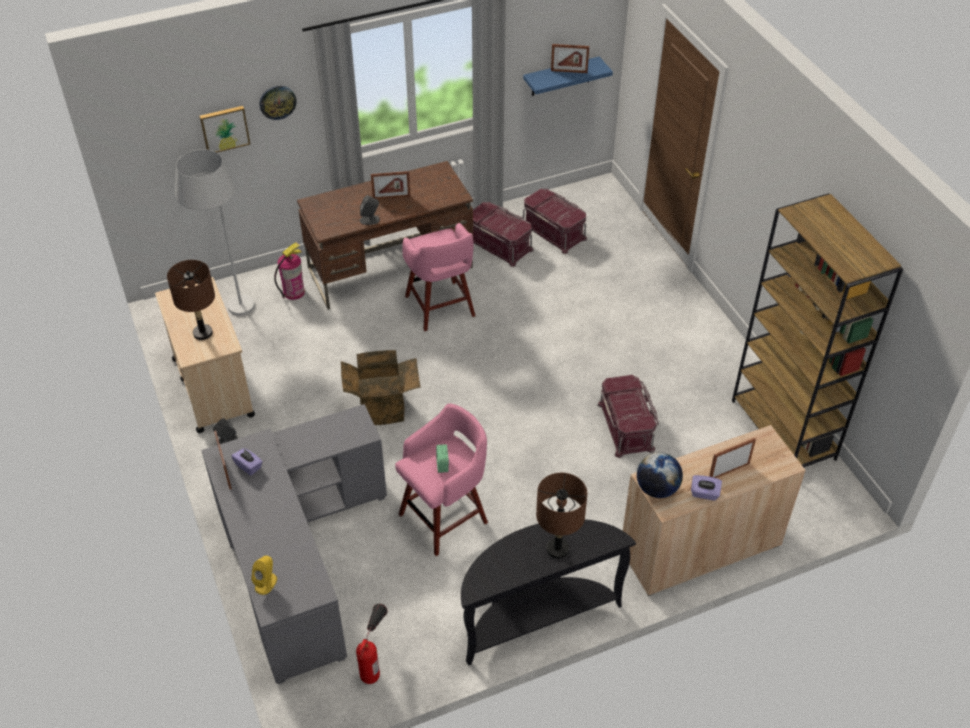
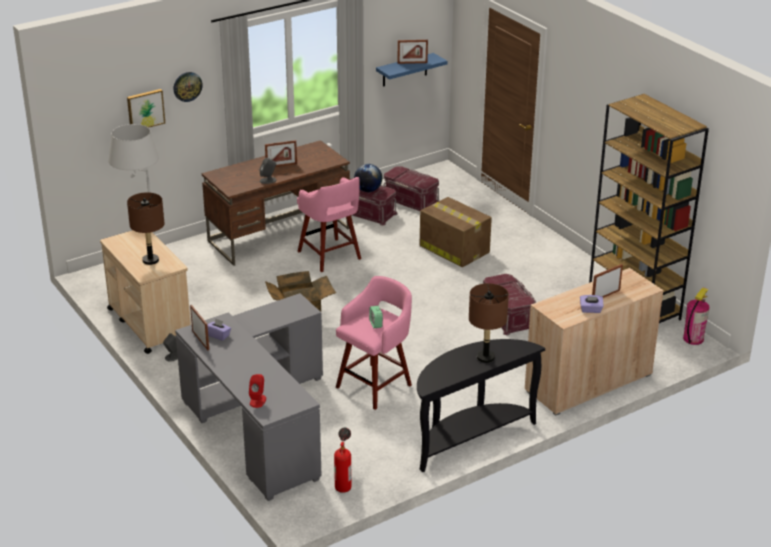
camera: 10 degrees left, 15 degrees down
(266, 583) = (258, 401): yellow speaker -> red speaker
(294, 292) = (200, 257): fire extinguisher -> fire extinguisher (693, 339)
(586, 312) = (453, 248): none -> cardboard box
(657, 489) = (553, 311): globe -> globe (368, 190)

